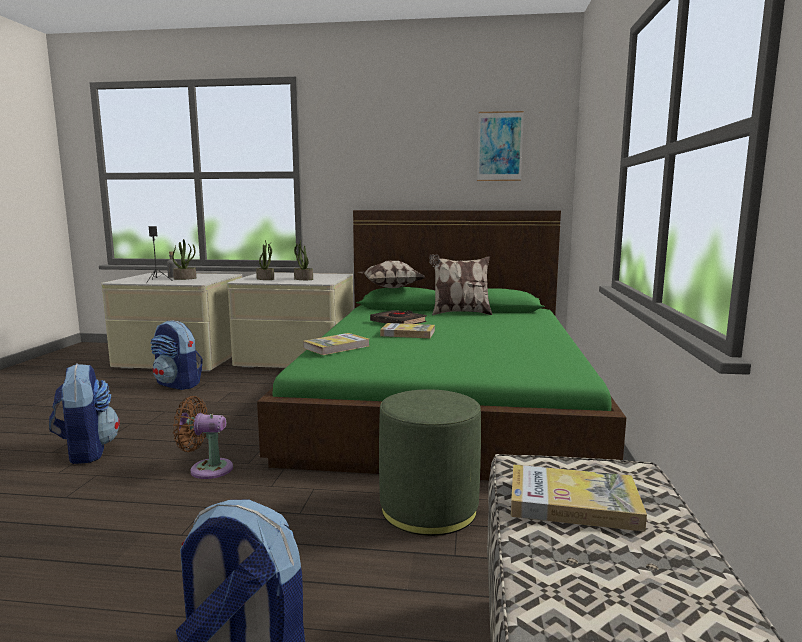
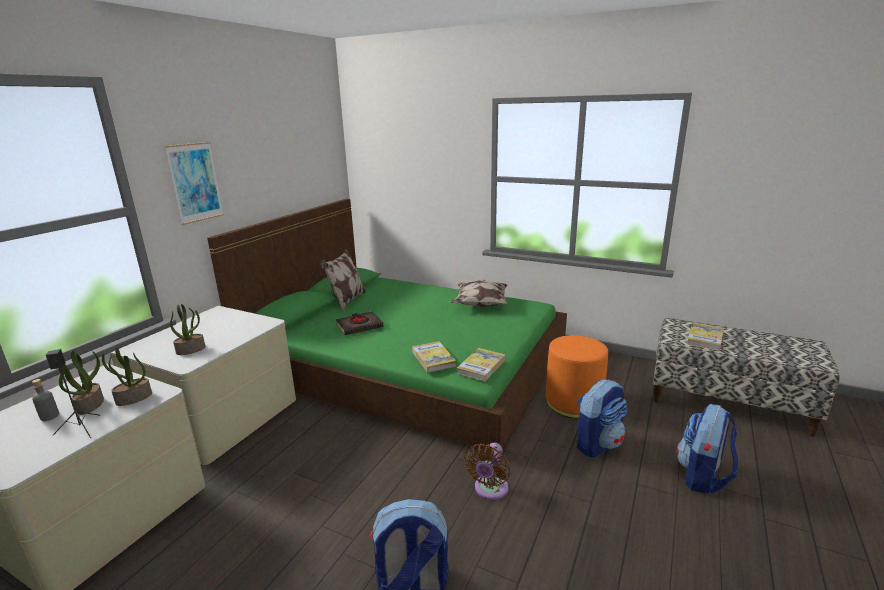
camera: 70 degrees left, 10 degrees up
(178, 384) = (225, 517): backpack -> backpack (597, 443)
(303, 279) = (227, 330): potted plant -> potted plant (133, 399)
(390, 288) = (280, 303): pillow -> pillow (480, 305)
(408, 333) = (404, 328): book -> book (481, 366)
(429, 509) = (573, 402): green ottoman -> orange ottoman
(500, 146) = (306, 152): picture -> picture (195, 182)

